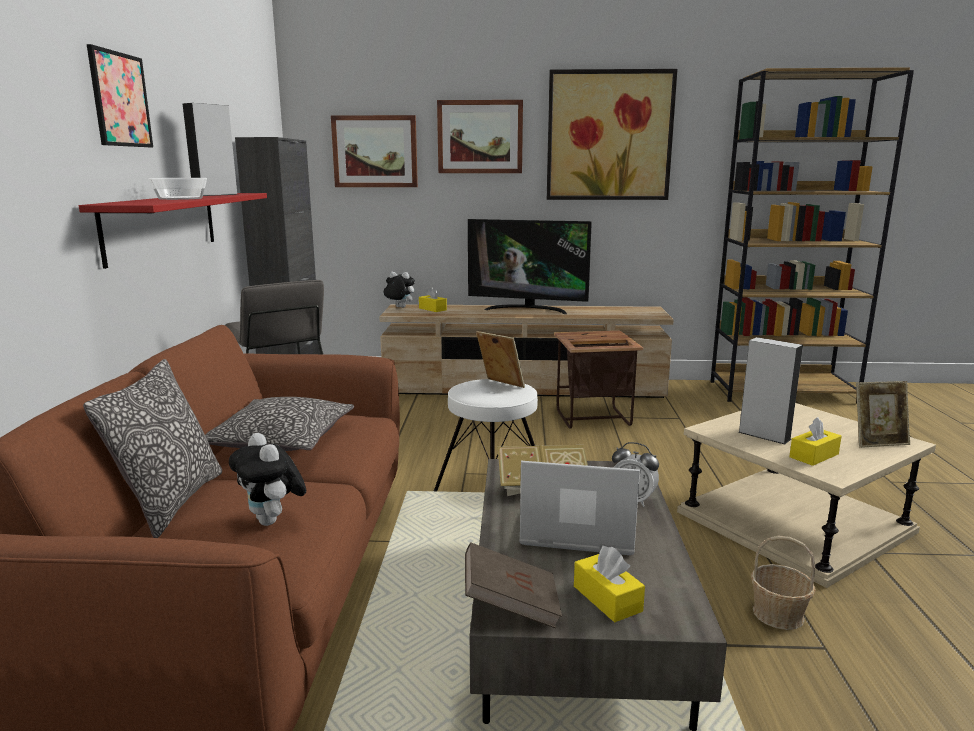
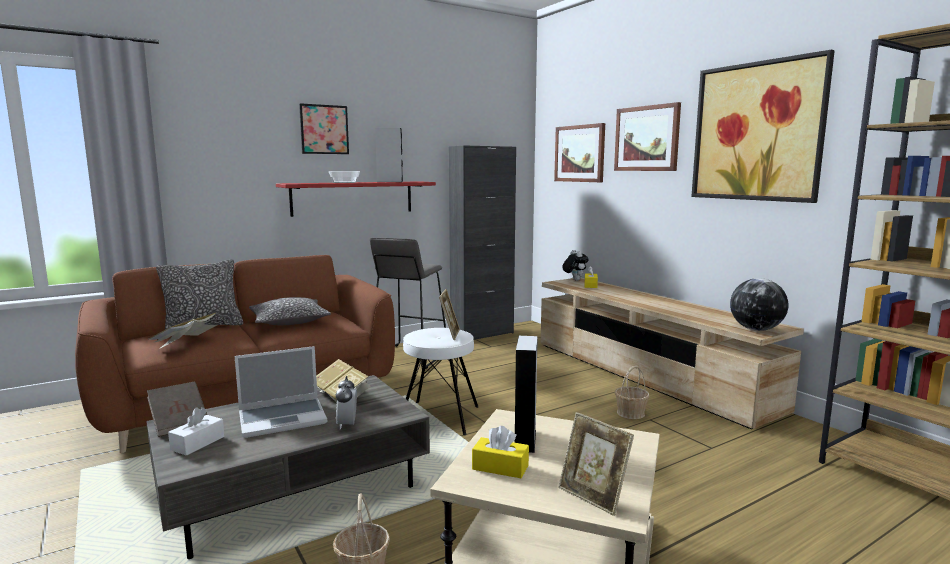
camera: 55 degrees right, 5 degrees down
(272, 521) = (186, 343): plush toy -> book
(528, 309) = (658, 300): television -> none
(576, 531) = (283, 418): laptop -> laptop turned 90 degrees clockwise
(591, 418) = (630, 413): side table -> basket
(607, 598) = (198, 443): yellow tissue box -> white tissue box
(648, 313) = (756, 329): none -> globe

